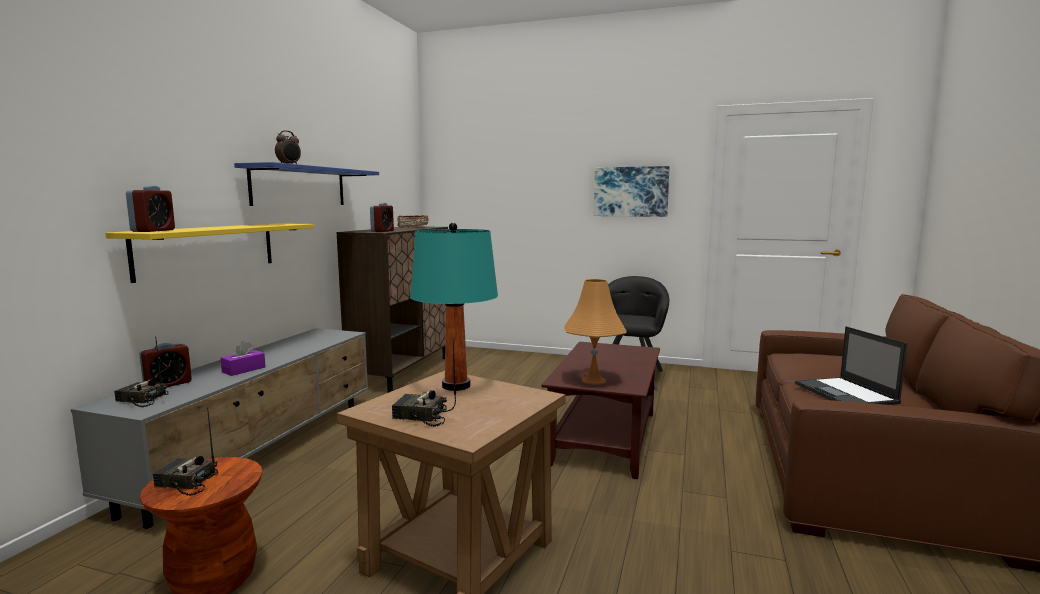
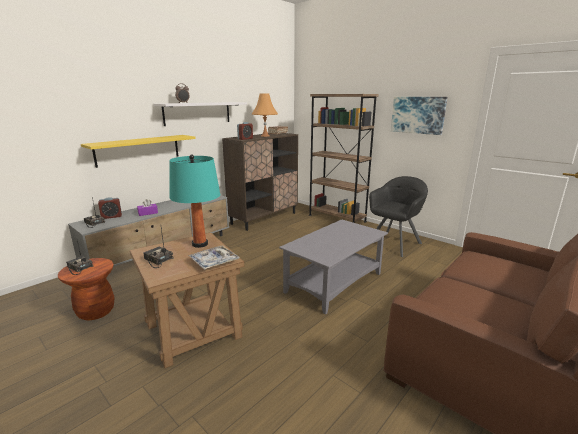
camera: 25 degrees right, 10 degrees up
(153, 231) = (100, 143): alarm clock -> none
(300, 186) = (197, 113): blue shelf -> white shelf
(519, 357) = (337, 218): none -> brown bookcase
(521, 402) = (214, 261): none -> tray
(593, 380) = (311, 250): orange table lamp -> orange table lamp (265, 136)
(605, 438) = (333, 283): brown coffee table -> grey coffee table
(846, 393) = (466, 296): laptop -> none

